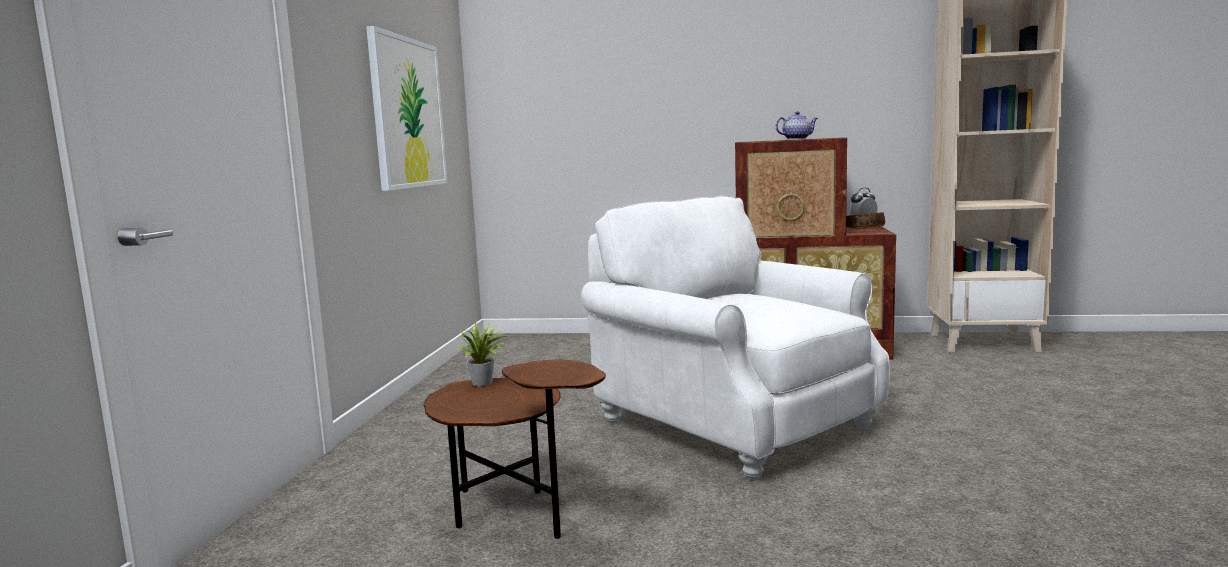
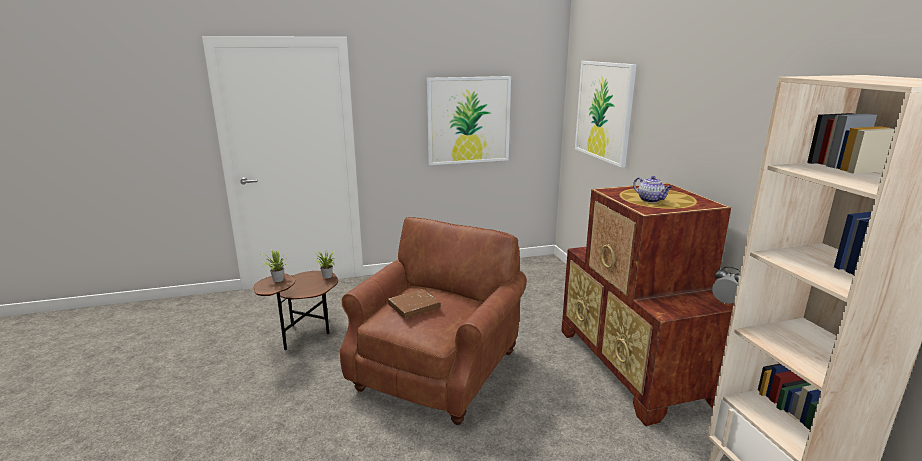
camera: 65 degrees right, 10 degrees up
(540, 370) = (277, 280): none -> potted plant
(579, 91) = (604, 111): none -> picture
(733, 424) = (437, 370): white armchair -> brown armchair
(763, 302) = (414, 306): none -> brown book
(865, 229) = (684, 305): bowl -> none

